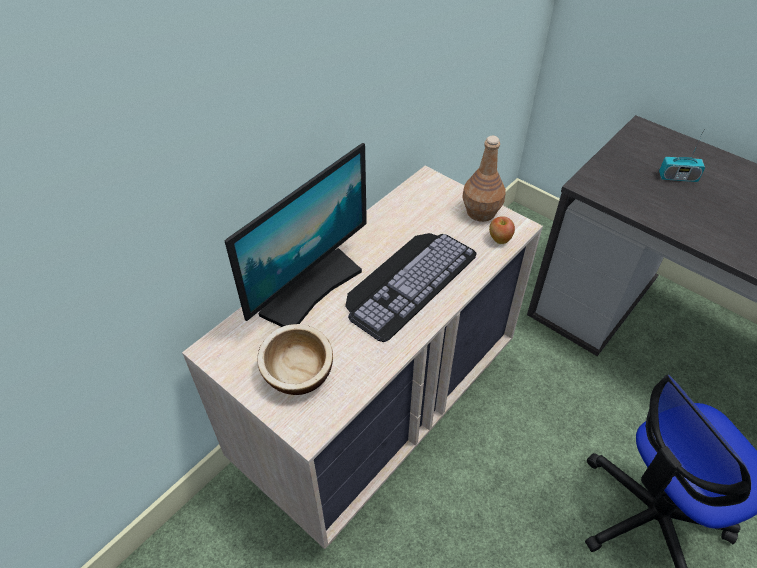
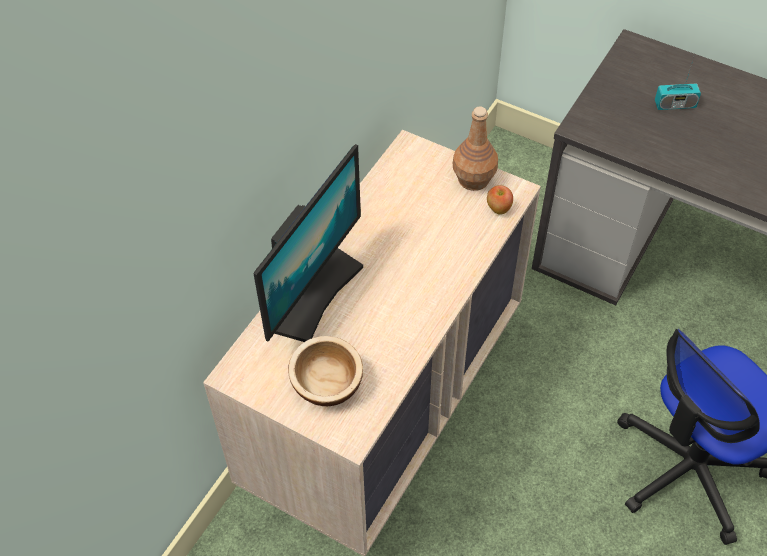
camera: 10 degrees left, 5 degrees up
(408, 279) = (412, 268): keyboard -> none

